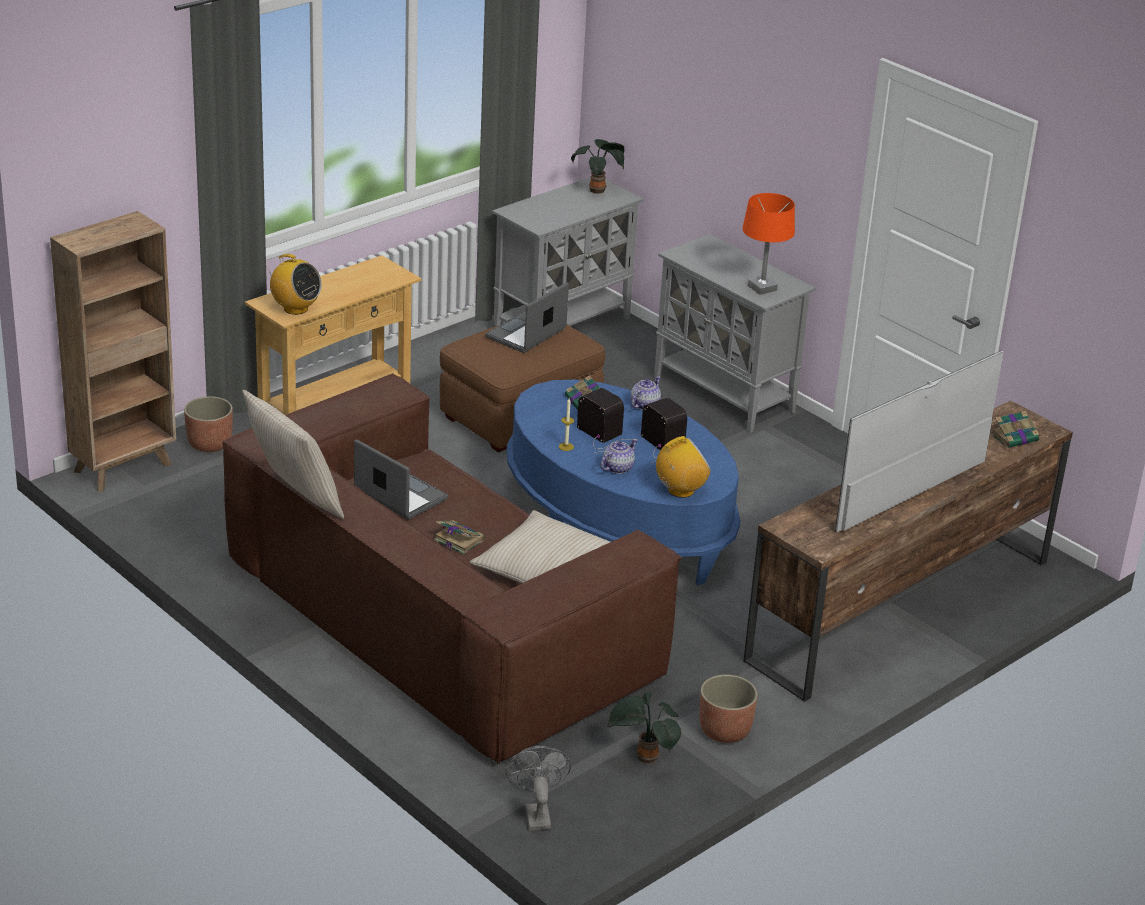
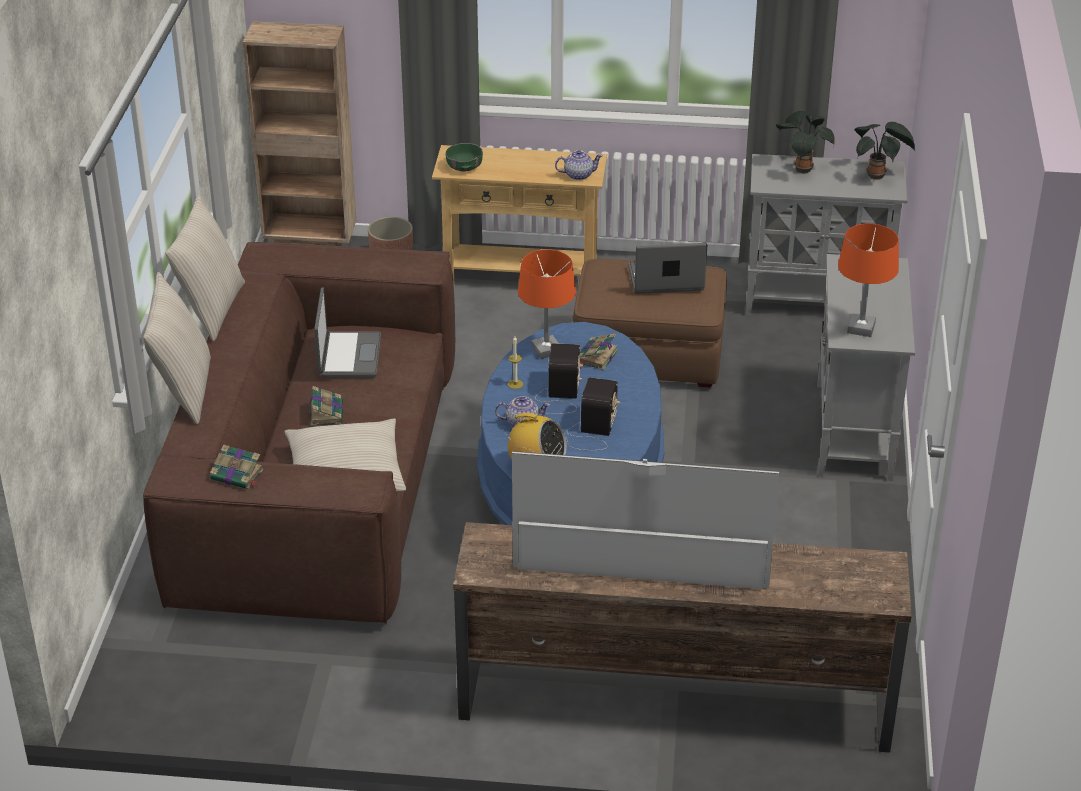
camera: 50 degrees right, 5 degrees up
(295, 308) = (464, 167): radio -> green bowl
(390, 562) = (183, 391): none -> beige pillow
(536, 813) = (134, 661): grey fan -> none
(545, 415) = (546, 350): none -> orange table lamp
(644, 405) = (639, 385): teapot -> teapot (578, 175)
(644, 758) = (269, 676): potted plant -> potted plant (801, 169)
(724, 731) = (360, 698): planter -> none
(1015, 437) = (841, 587): book -> book (238, 475)

